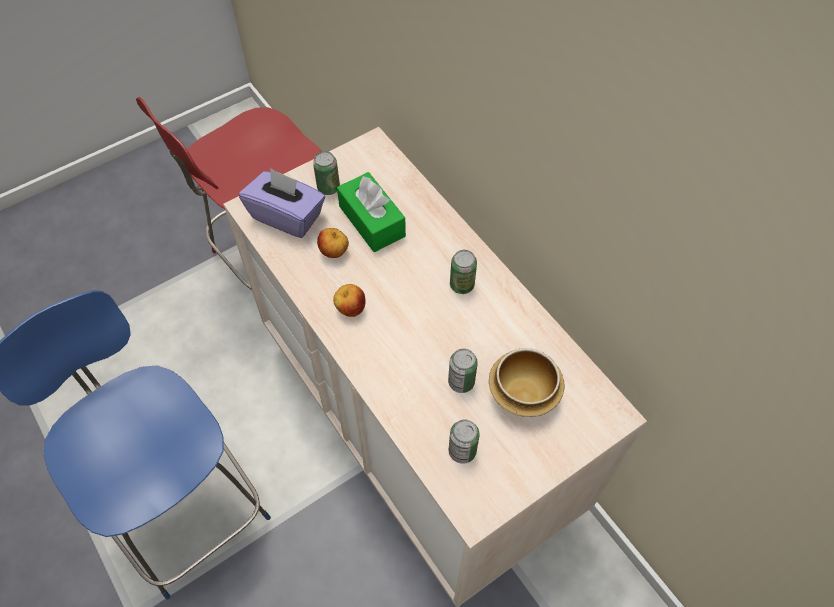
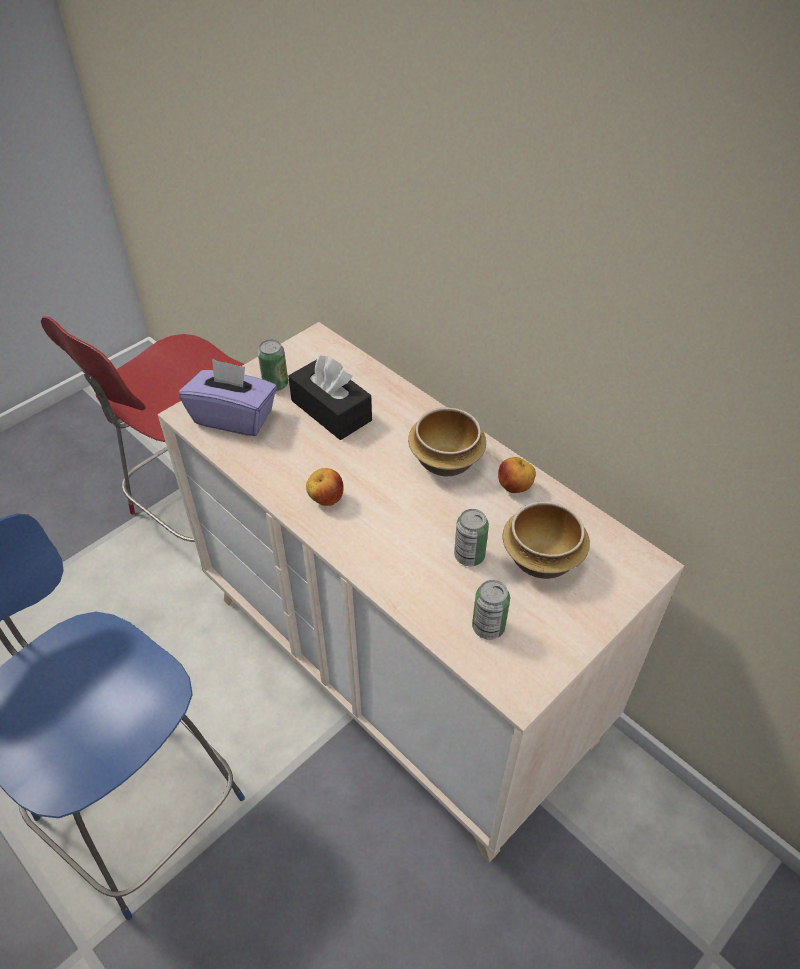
camera: 10 degrees left, 10 degrees down
(334, 252) = (295, 446): apple -> apple (515, 487)
(372, 221) = (331, 410): green tissue box -> black tissue box
(462, 285) = (446, 459): can -> bowl

